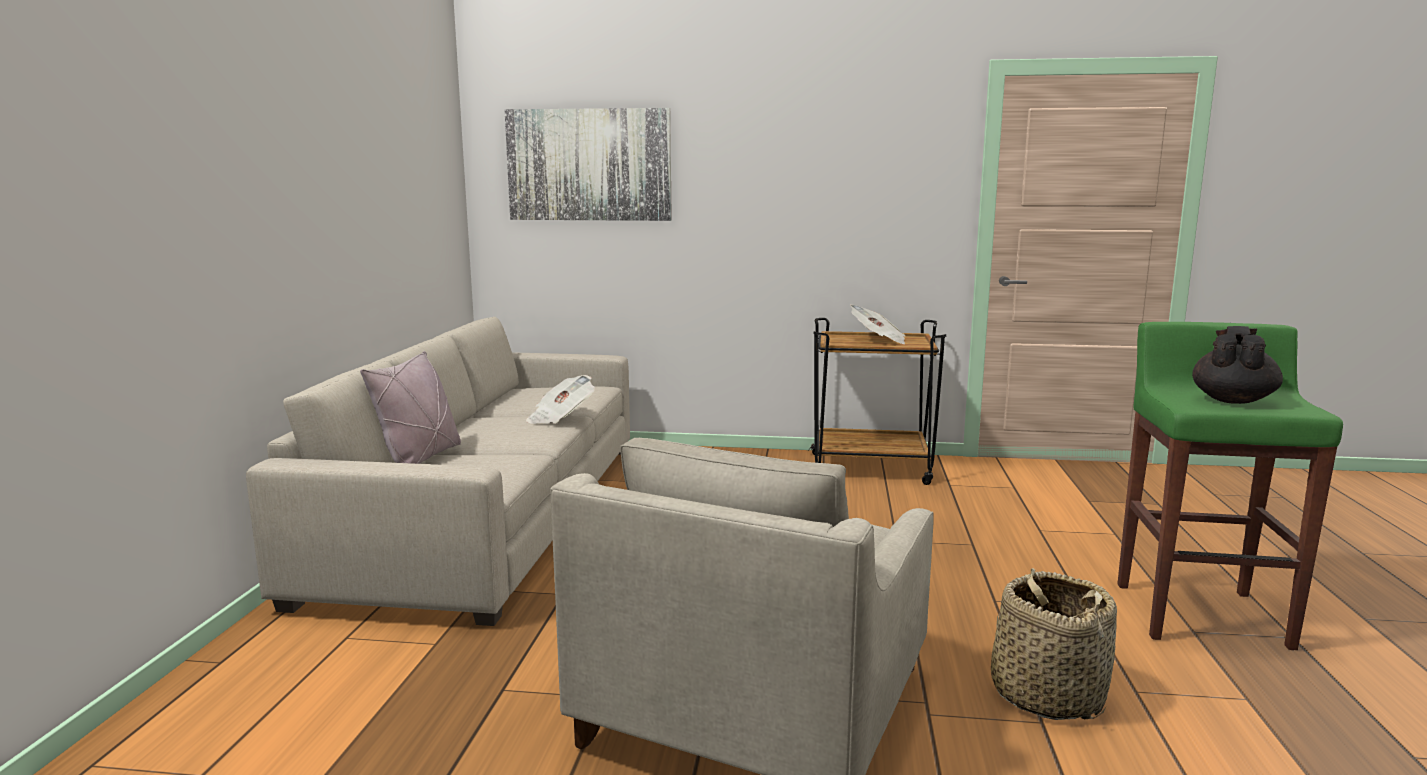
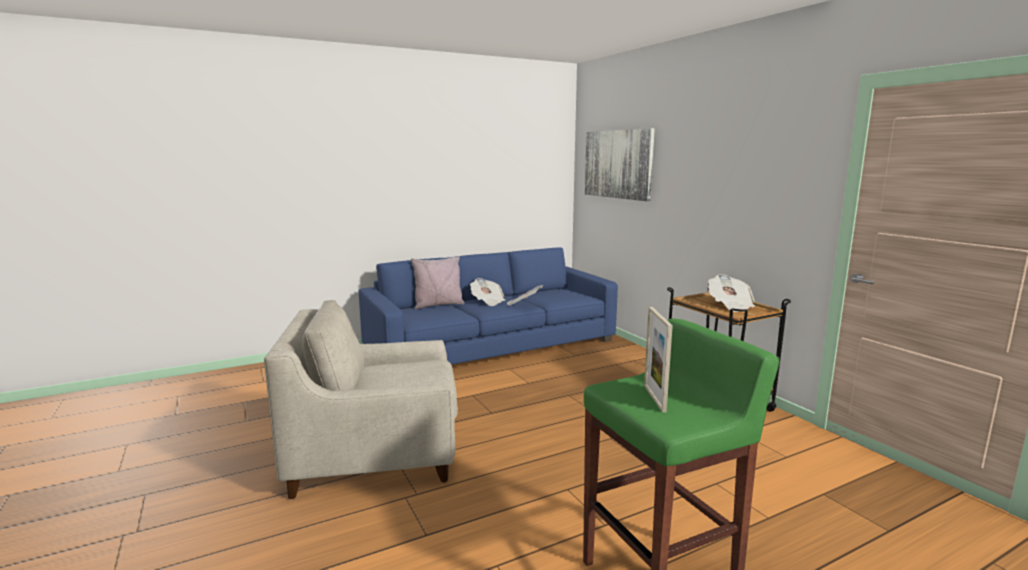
camera: 55 degrees right, 0 degrees up
(489, 429) = (487, 301): none -> newspaper
(489, 513) = (492, 344): beige sofa -> blue sofa
(1046, 694) = (460, 531): basket -> none
(1232, 400) = (654, 398): black teapot -> picture frame

